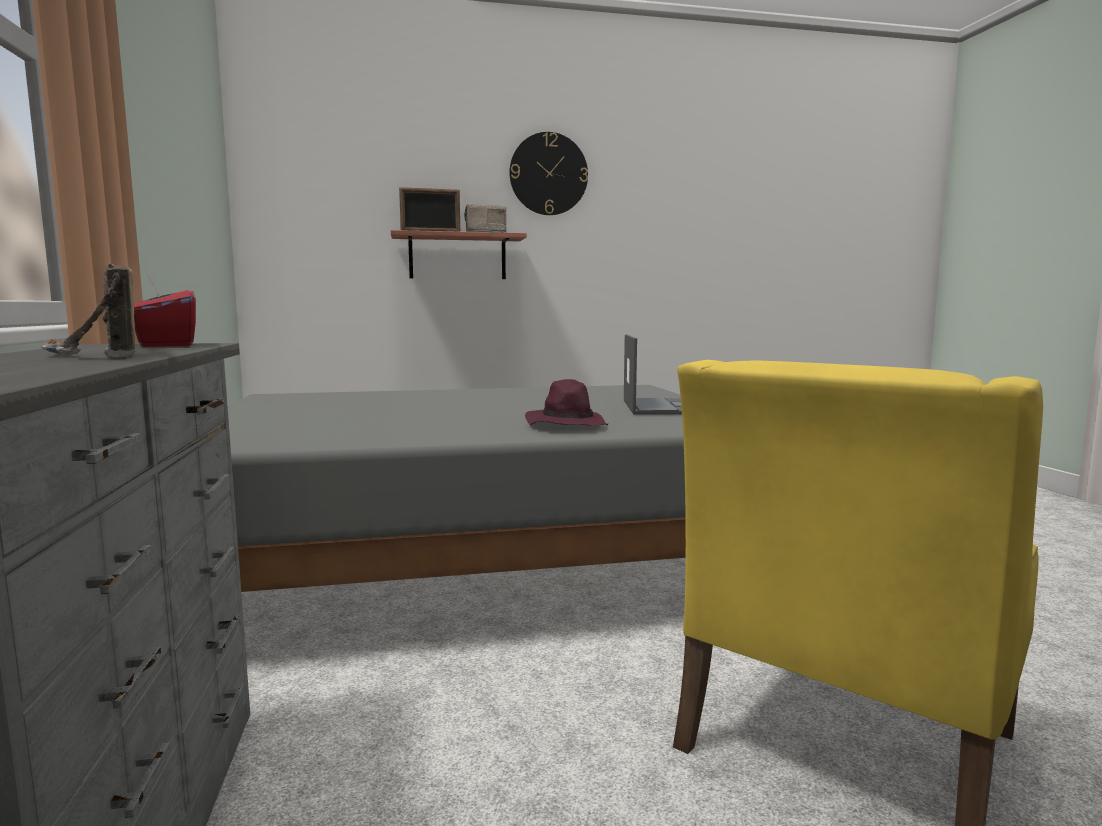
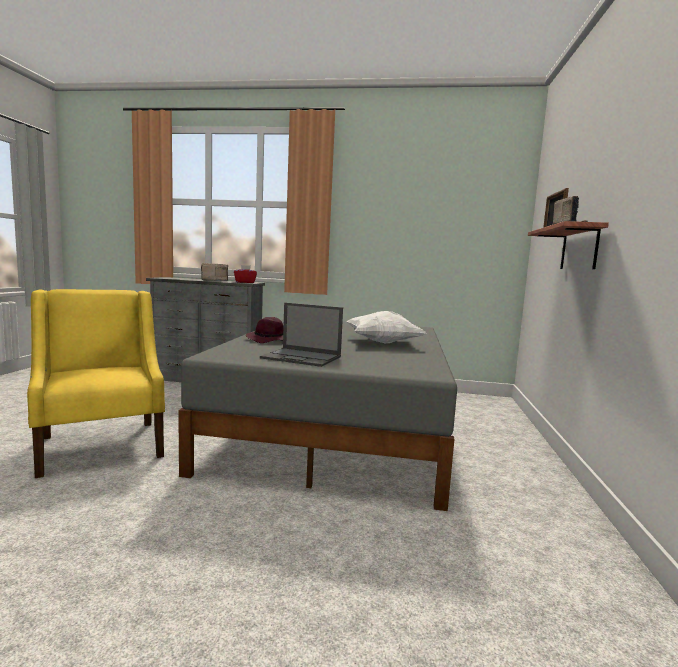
camera: 110 degrees right, 0 degrees up
(481, 398) = (382, 342): none -> white pillow
(548, 174) = (635, 142): wall clock -> none

